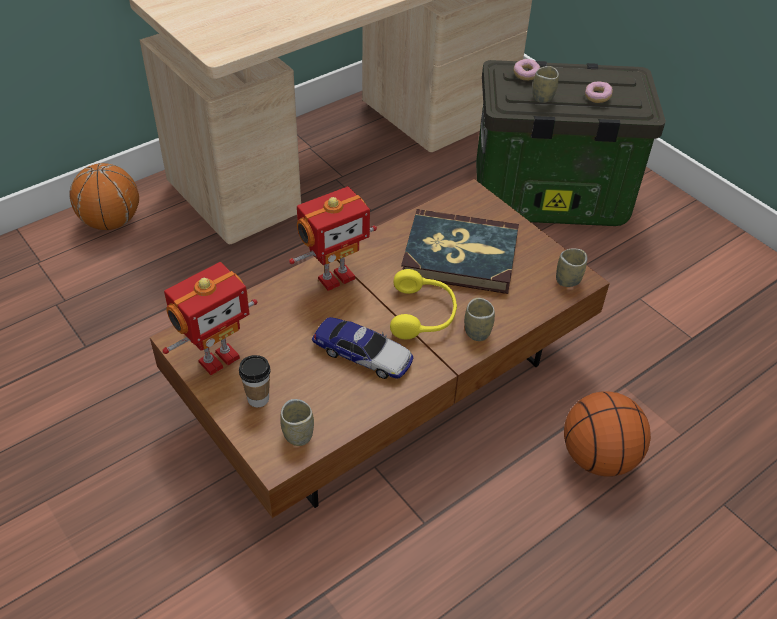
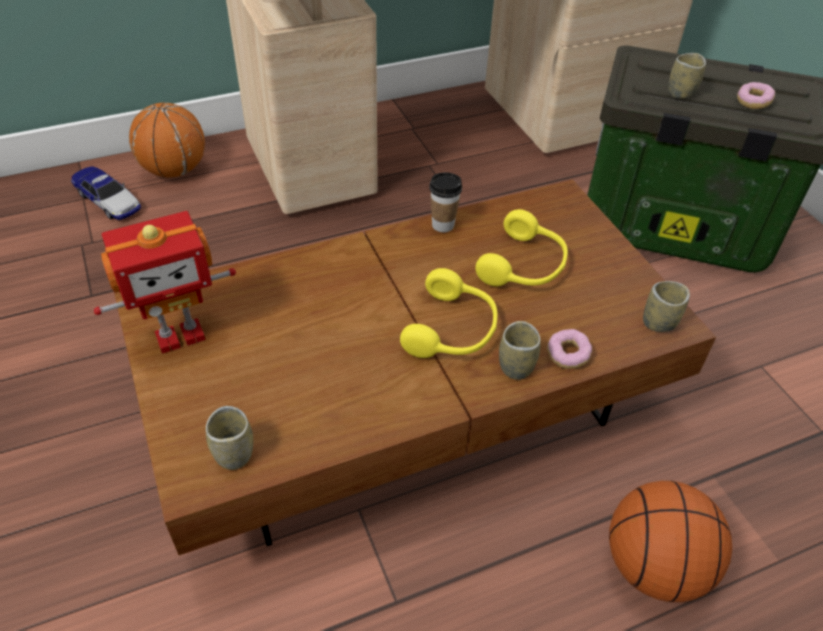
camera: 15 degrees right, 0 degrees up
(258, 399) = (205, 395): cup -> cup (443, 225)
(335, 277) = (360, 264): toy robot -> none
(362, 354) = (357, 366): toy car -> toy car (108, 200)
(460, 255) = (525, 266): book -> yellow headphones
(525, 75) = (666, 66): donut -> donut (567, 355)

